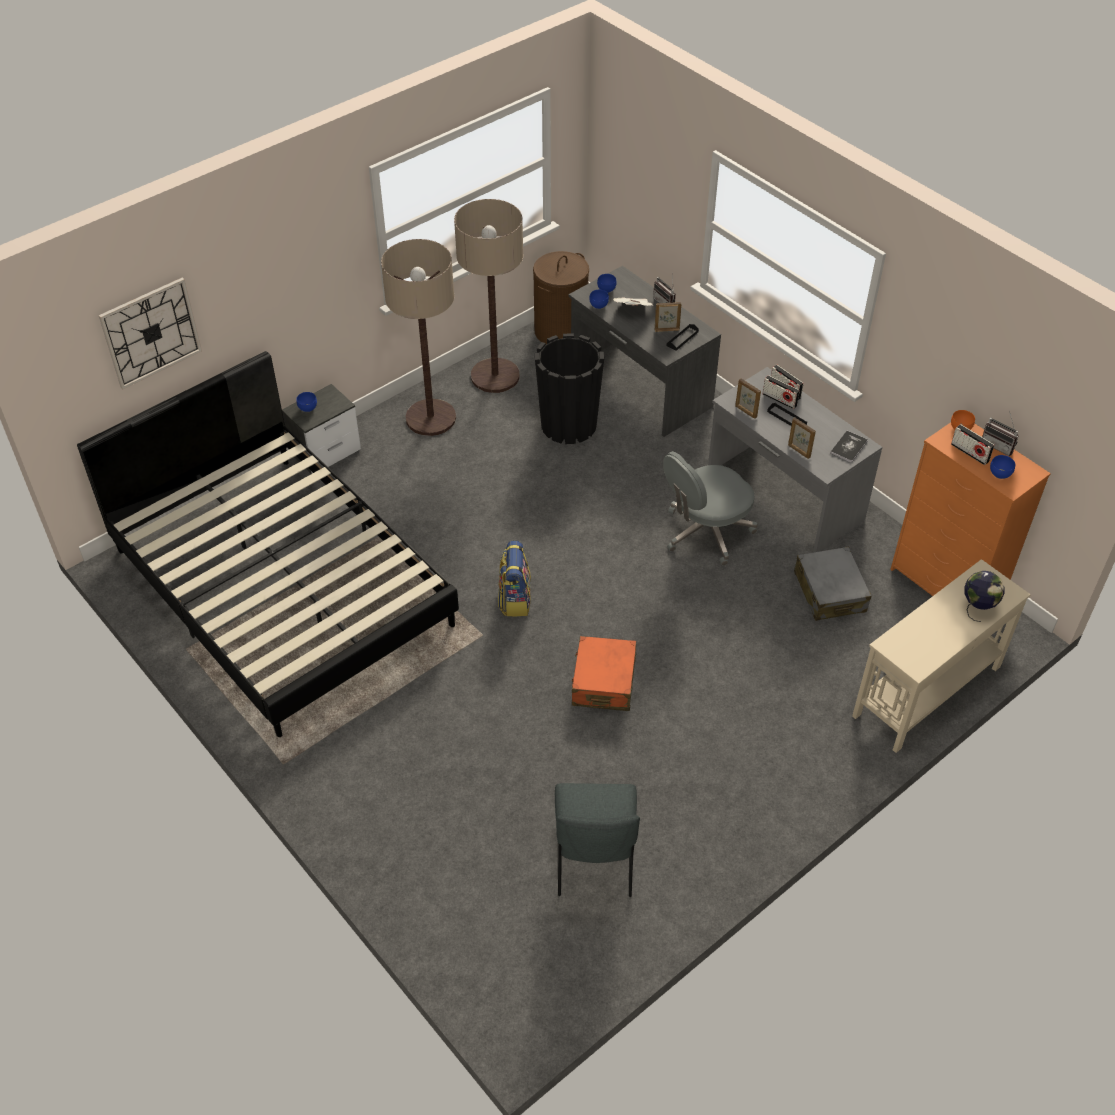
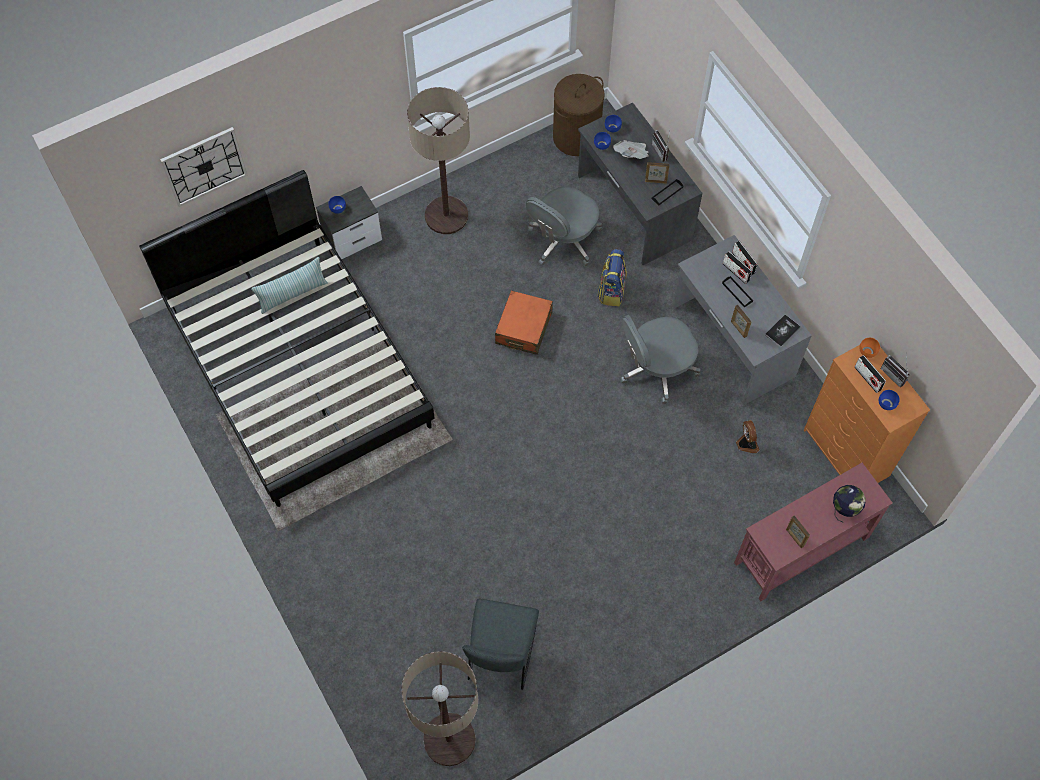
camera: 10 degrees right, 15 degrees up
(266, 499) = (292, 294): none -> pillow
(495, 376) = (509, 179): floor lamp -> floor lamp (449, 739)
(514, 599) = (484, 409): backpack -> backpack (611, 290)
(568, 425) = (563, 240): black planter -> grey office chair
(603, 682) = (541, 499): orange suitcase -> orange suitcase (523, 328)
(745, 412) = (703, 280): picture frame -> picture frame (794, 538)
(829, 592) = (746, 443): grey suitcase -> fan
(926, 691) = (800, 550): beige console table -> red console table

